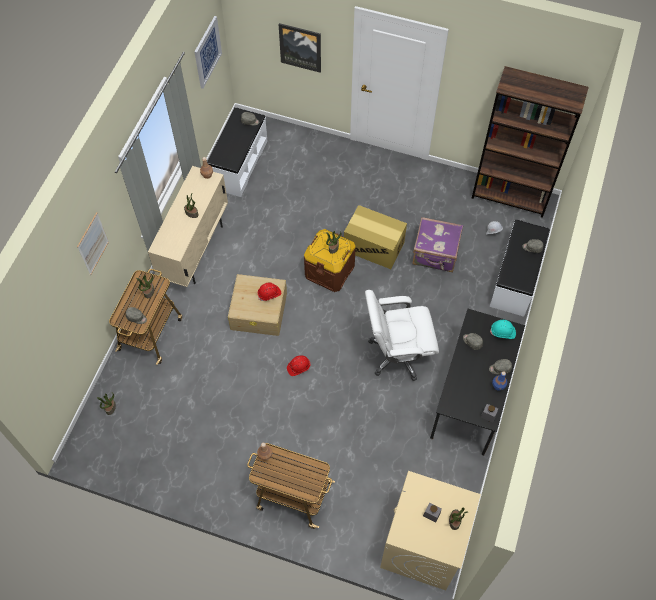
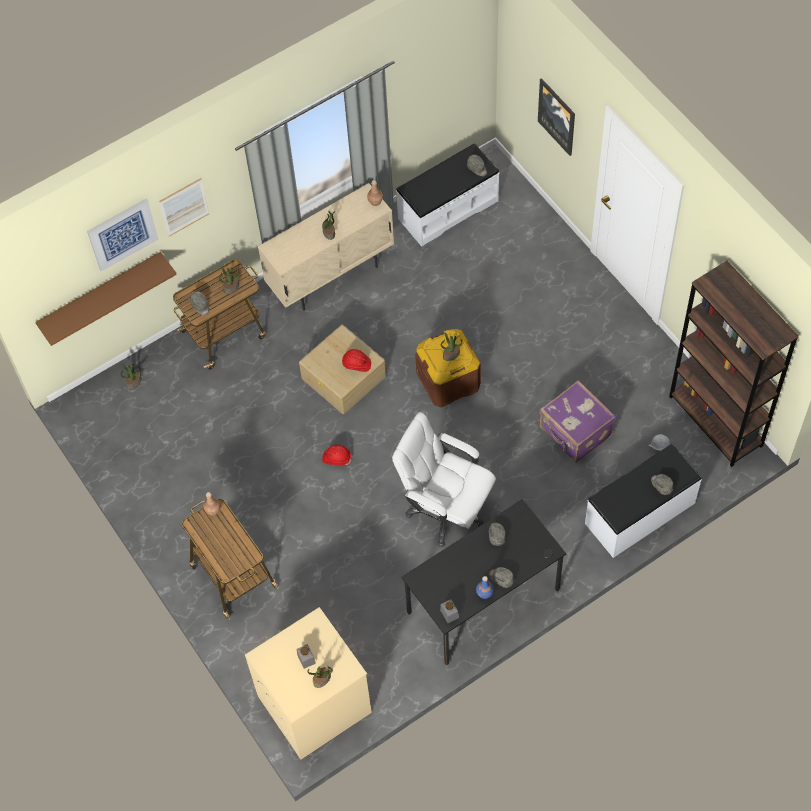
camera: 40 degrees right, 0 degrees up
(62, 350) = (101, 293): none -> brown shelf
(207, 52) = (451, 69): picture -> picture (122, 234)
(373, 246) = (516, 383): cardboard box -> none
(503, 332) = (536, 545): turquoise hard hat -> none

